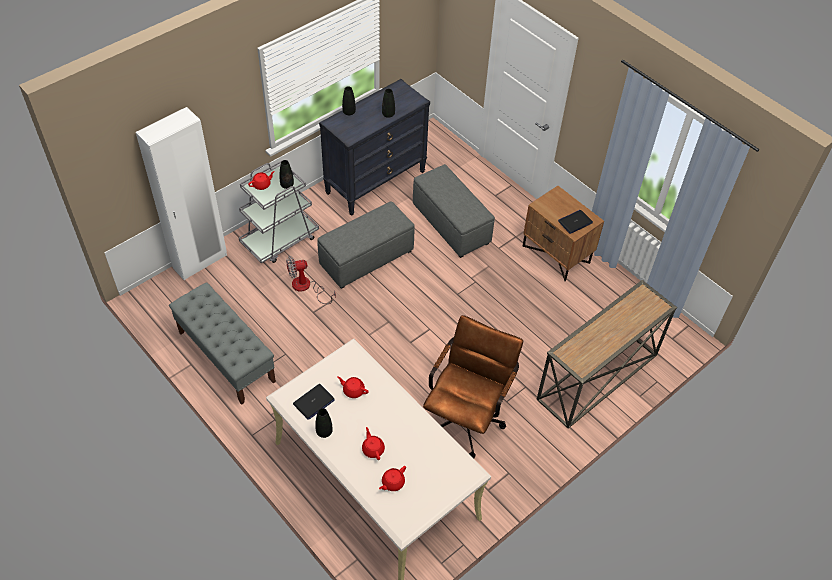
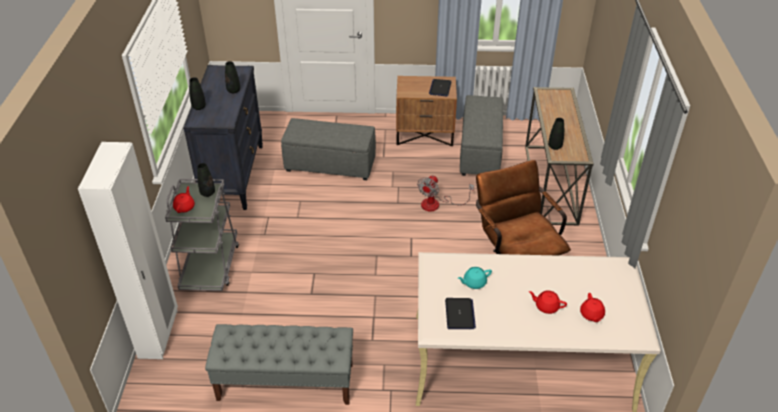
camera: 45 degrees left, 10 degrees down
(306, 287) = (281, 281): fan -> fan (437, 204)
(324, 432) = (498, 326): black vase -> black vase (554, 147)
(353, 390) = (474, 283): red teapot -> turquoise teapot
(367, 258) = (300, 228): grey ottoman -> grey ottoman (480, 151)

